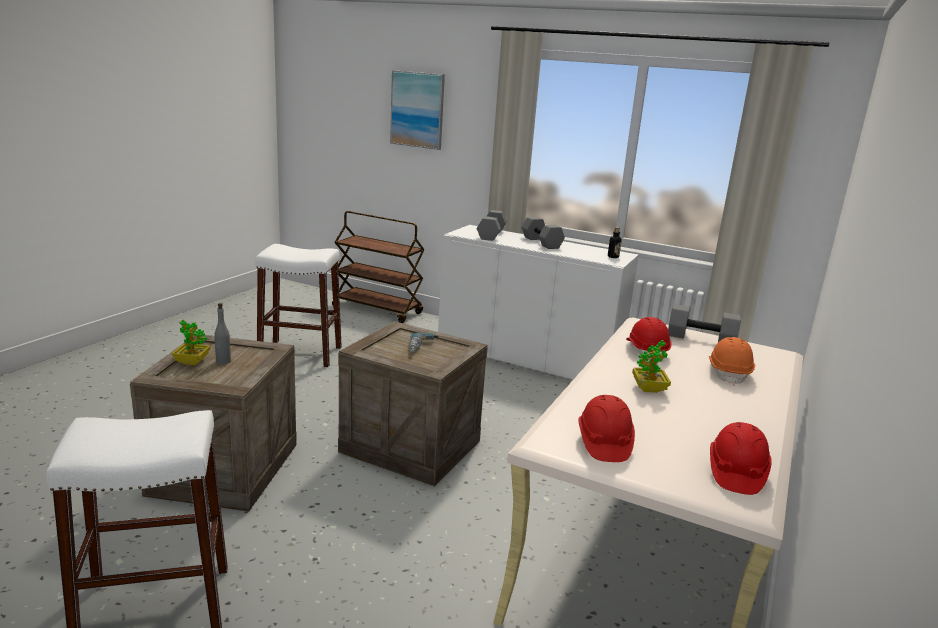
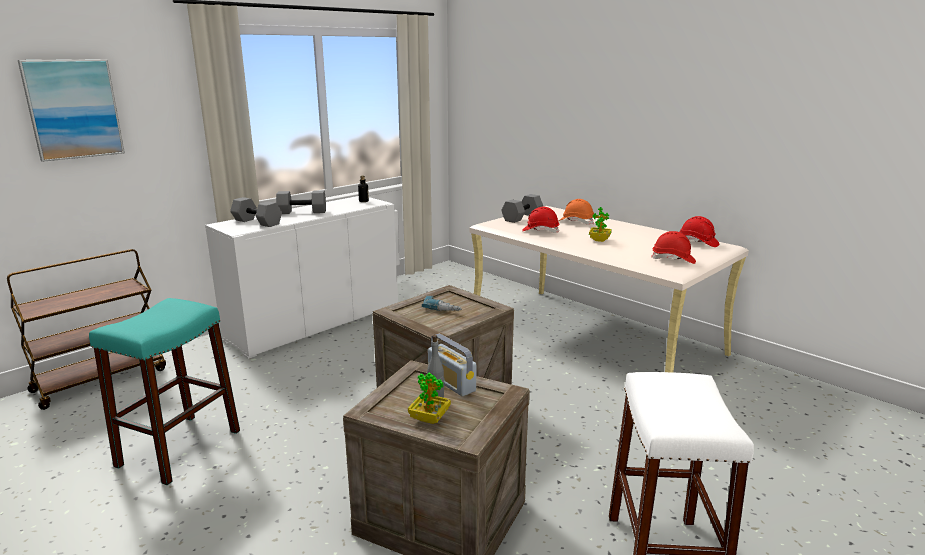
camera: 70 degrees left, 0 degrees up
(251, 363) = (451, 383): none -> radio
(300, 353) = (180, 448): white stool -> turquoise stool

